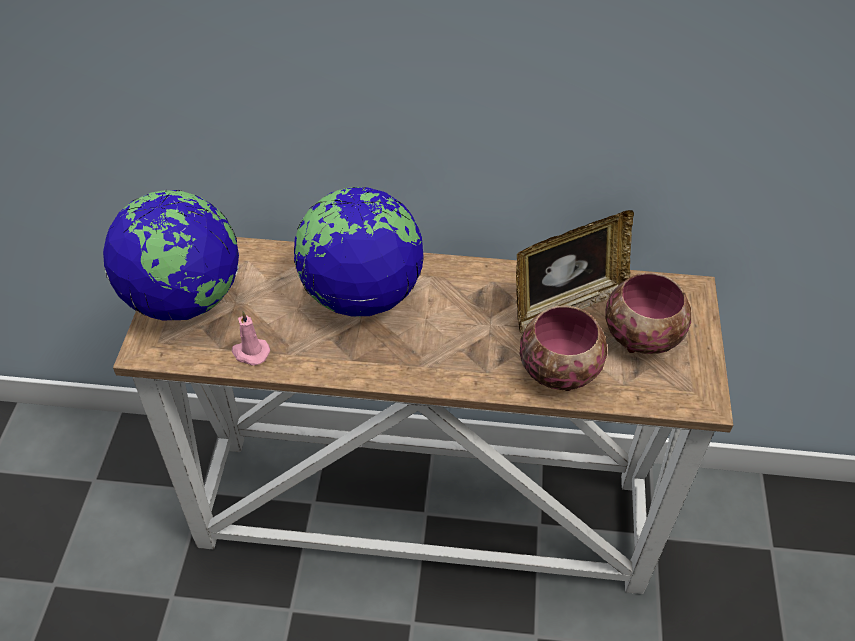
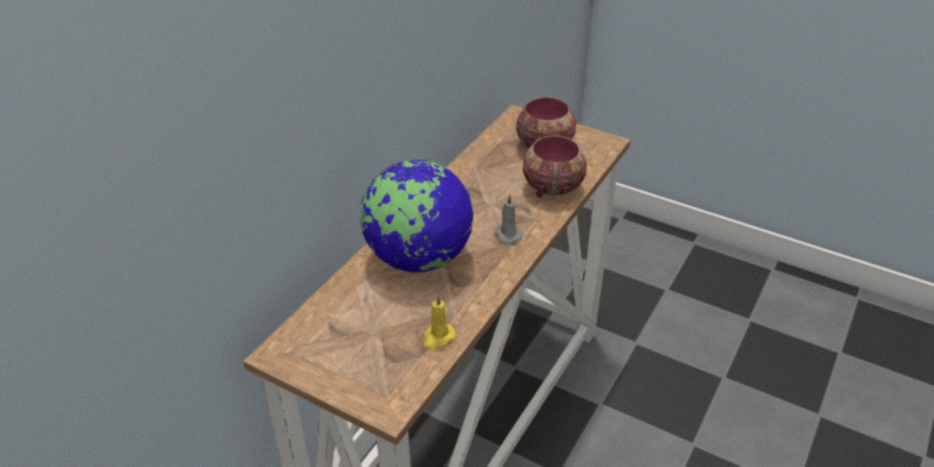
camera: 65 degrees left, 10 degrees down
(184, 299) = (344, 367): globe -> none
(250, 352) = (438, 338): pink candle -> yellow candle
(444, 355) = (507, 234): none -> grey candle
(567, 304) = (496, 166): picture frame -> none

